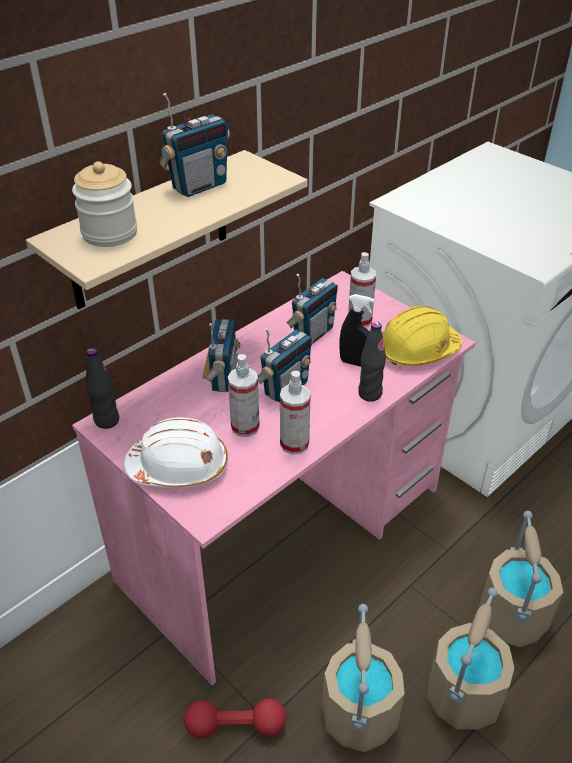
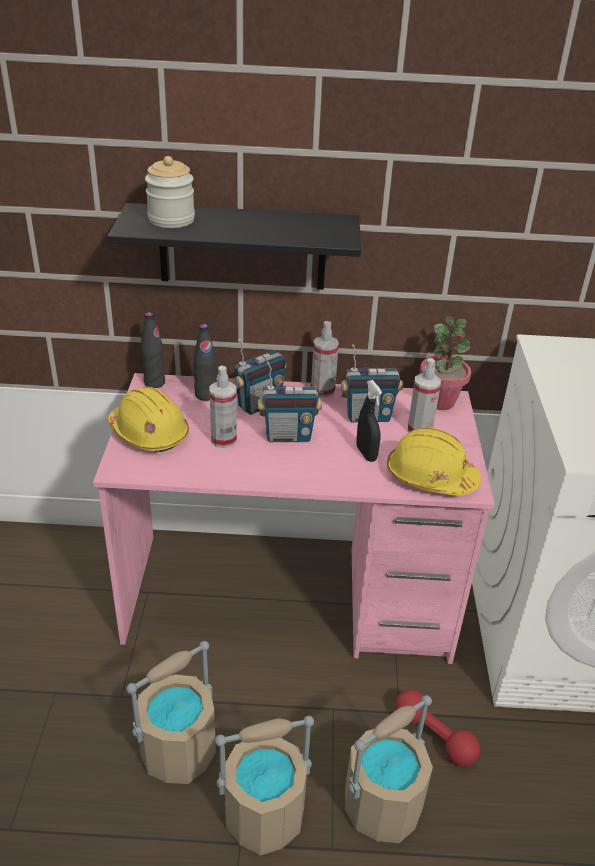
camera: 45 degrees right, 5 degrees down
(150, 231) = (242, 247): beige shelf -> black shelf
(179, 467) = (149, 433): white hard hat -> yellow hard hat
(199, 186) = (278, 221): radio -> none
(236, 726) = (102, 680): red dumbbell -> red dumbbell (434, 736)
(294, 444) = (236, 470): spray bottle -> spray bottle (322, 390)
(339, 290) = (440, 401): none -> potted plant
(370, 394) = (341, 479): black bottle -> black bottle (206, 395)

